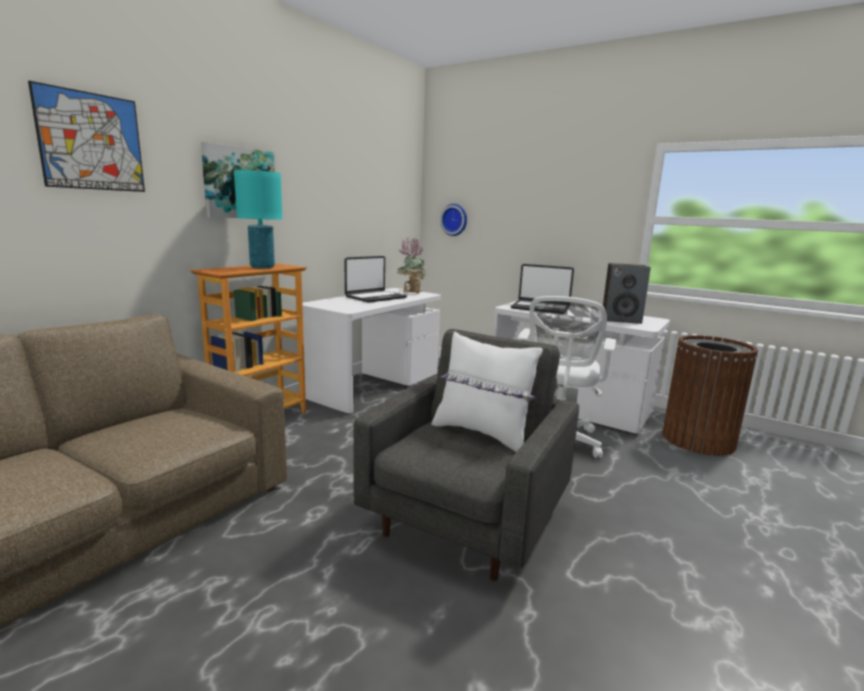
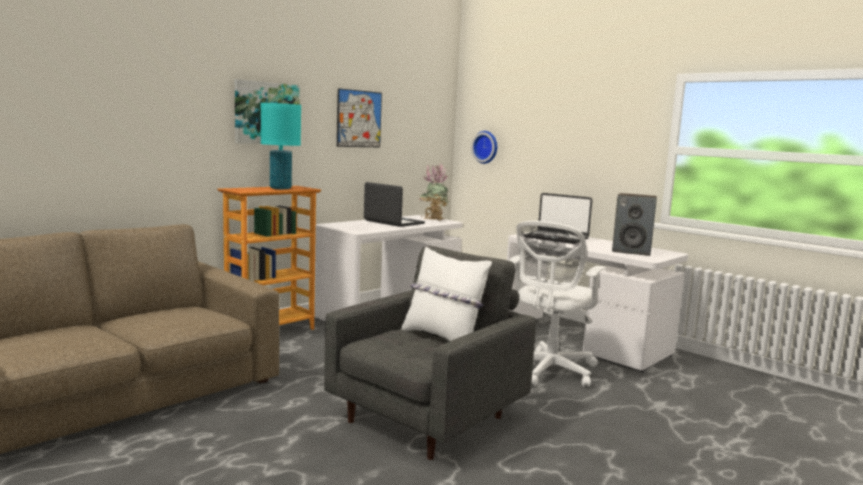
camera: 10 degrees right, 5 degrees down
(91, 141) = (147, 83): picture -> picture (359, 119)
(375, 297) = (393, 222): laptop -> laptop turned 105 degrees counterclockwise
(698, 440) = (709, 382): brown trash can -> none

